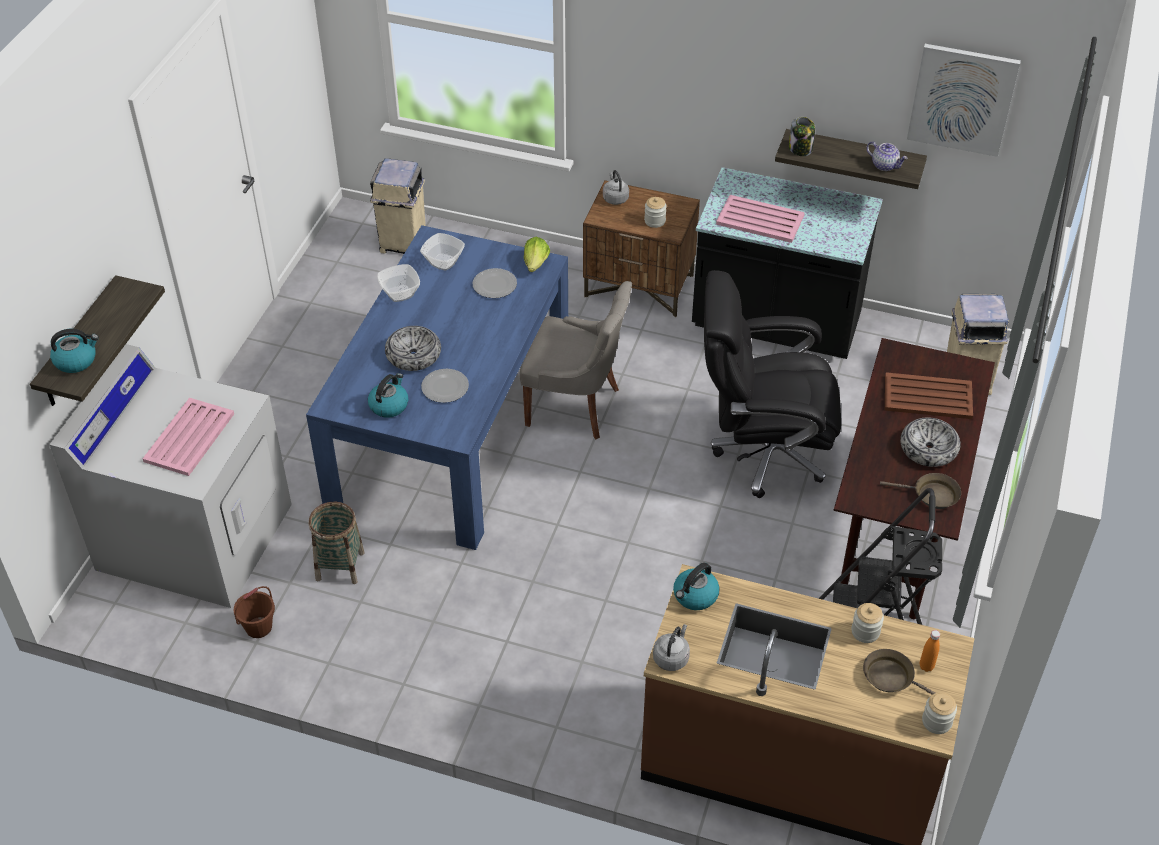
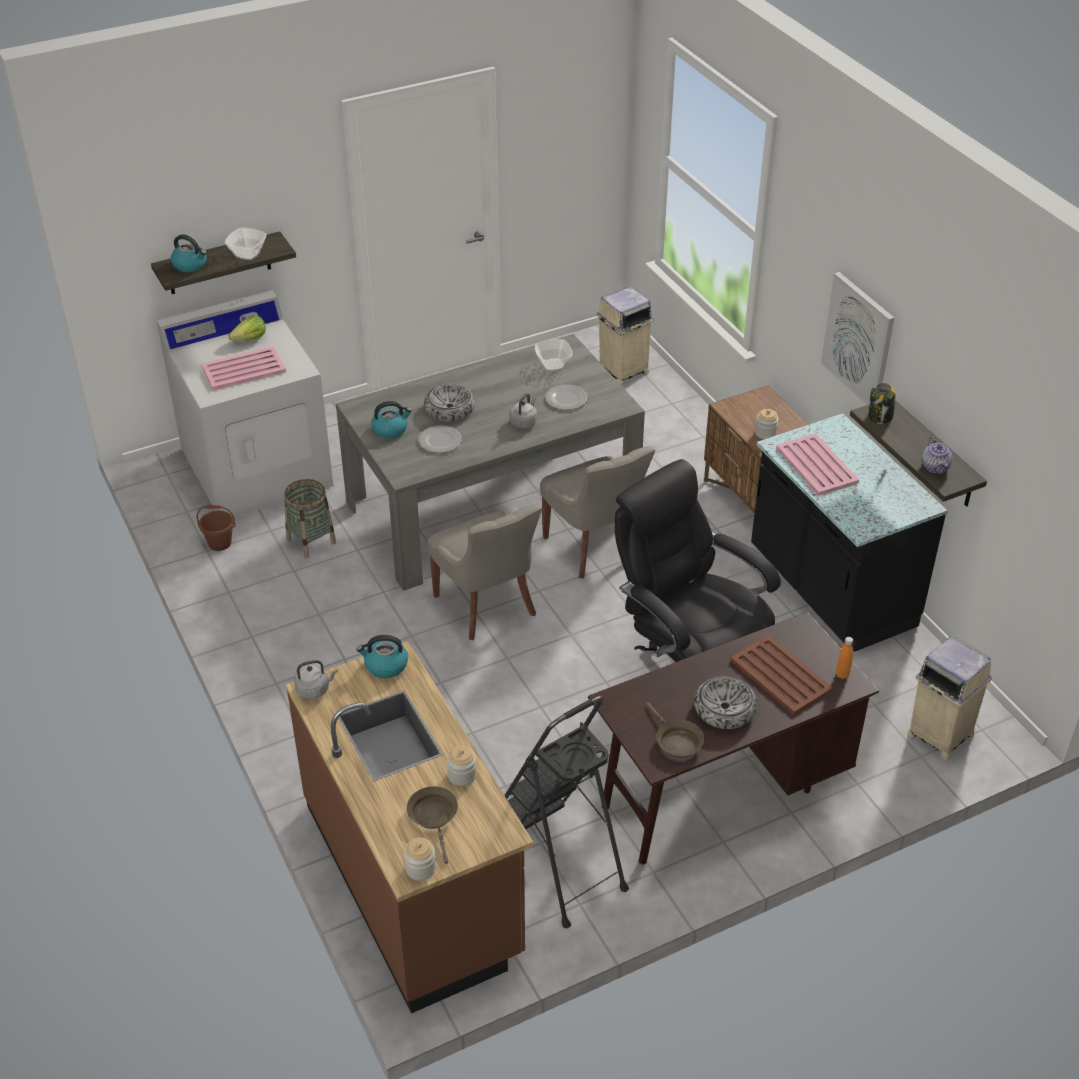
camera: 45 degrees right, 5 degrees down
(400, 293) = (497, 367): bowl -> bowl (248, 254)
(451, 428) = (492, 506): blue dining table -> grey dining table
(536, 263) = (615, 402): lettuce -> lettuce (250, 339)
(558, 513) = (487, 606): none -> grey chair
(615, 198) = (757, 401): grey kettle -> grey kettle (524, 422)
(926, 666) = (469, 830): orange bottle -> orange bottle (842, 675)
(962, 99) = (1020, 431): picture -> picture (858, 340)

